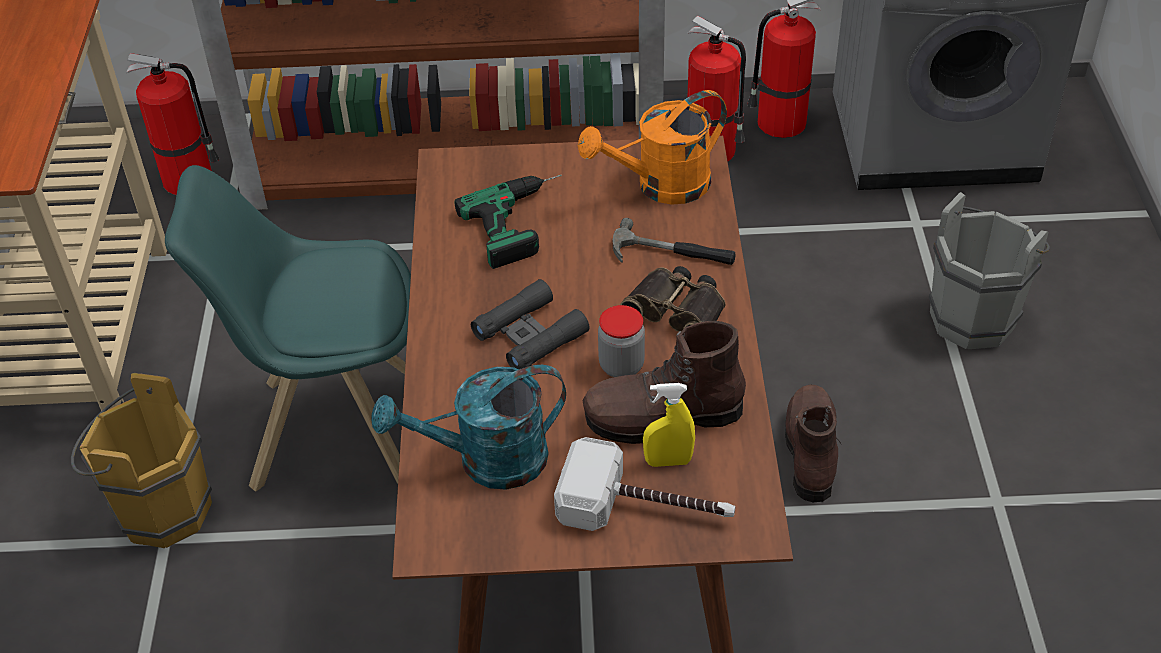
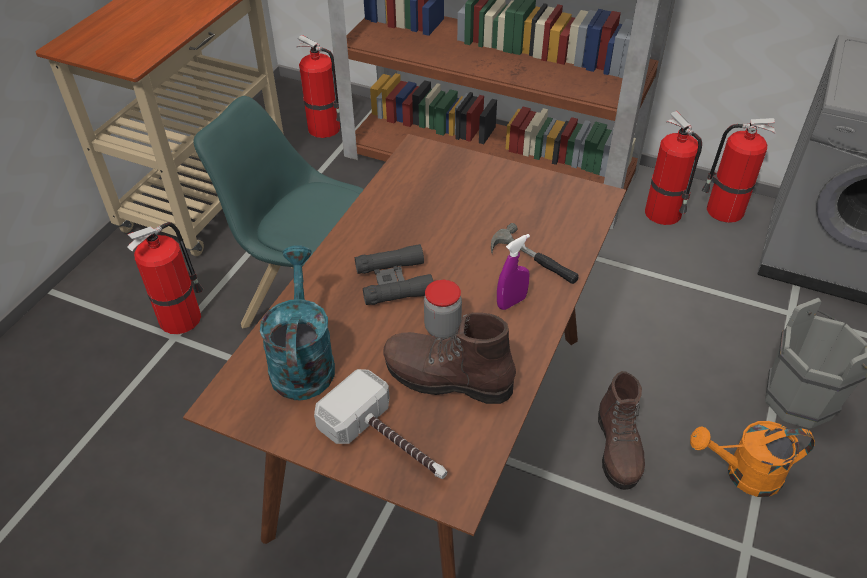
camera: 25 degrees right, 0 degrees up
(157, 509) = (182, 317): brown bucket -> fire extinguisher
(487, 461) = (302, 360): turquoise watering can -> turquoise watering can turned 75 degrees clockwise
(524, 222) = (444, 203): power drill -> none
(661, 186) = (556, 211): orange watering can -> orange watering can (743, 474)
(668, 461) = (428, 413): yellow spray bottle -> none
(678, 309) = (511, 302): binoculars -> purple spray bottle
(810, 451) = (618, 449): brown boot -> brown boot turned 150 degrees clockwise

